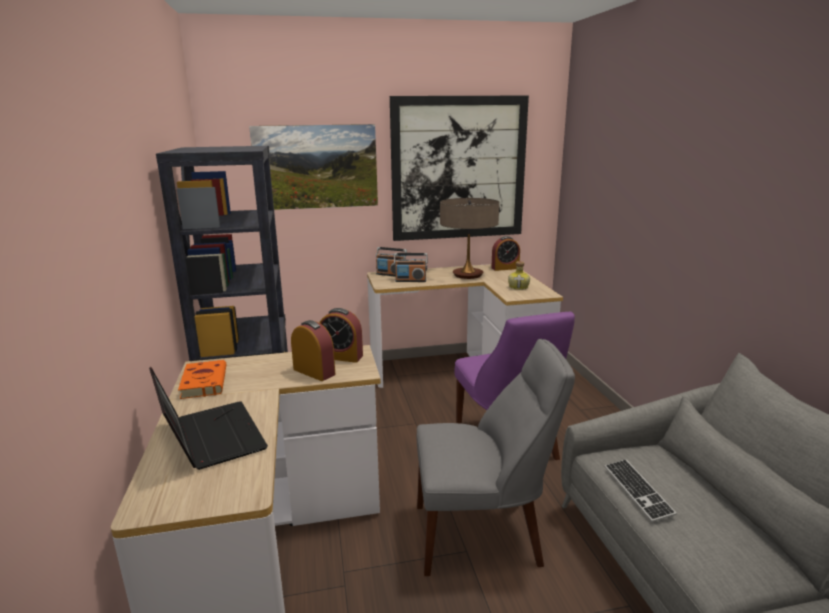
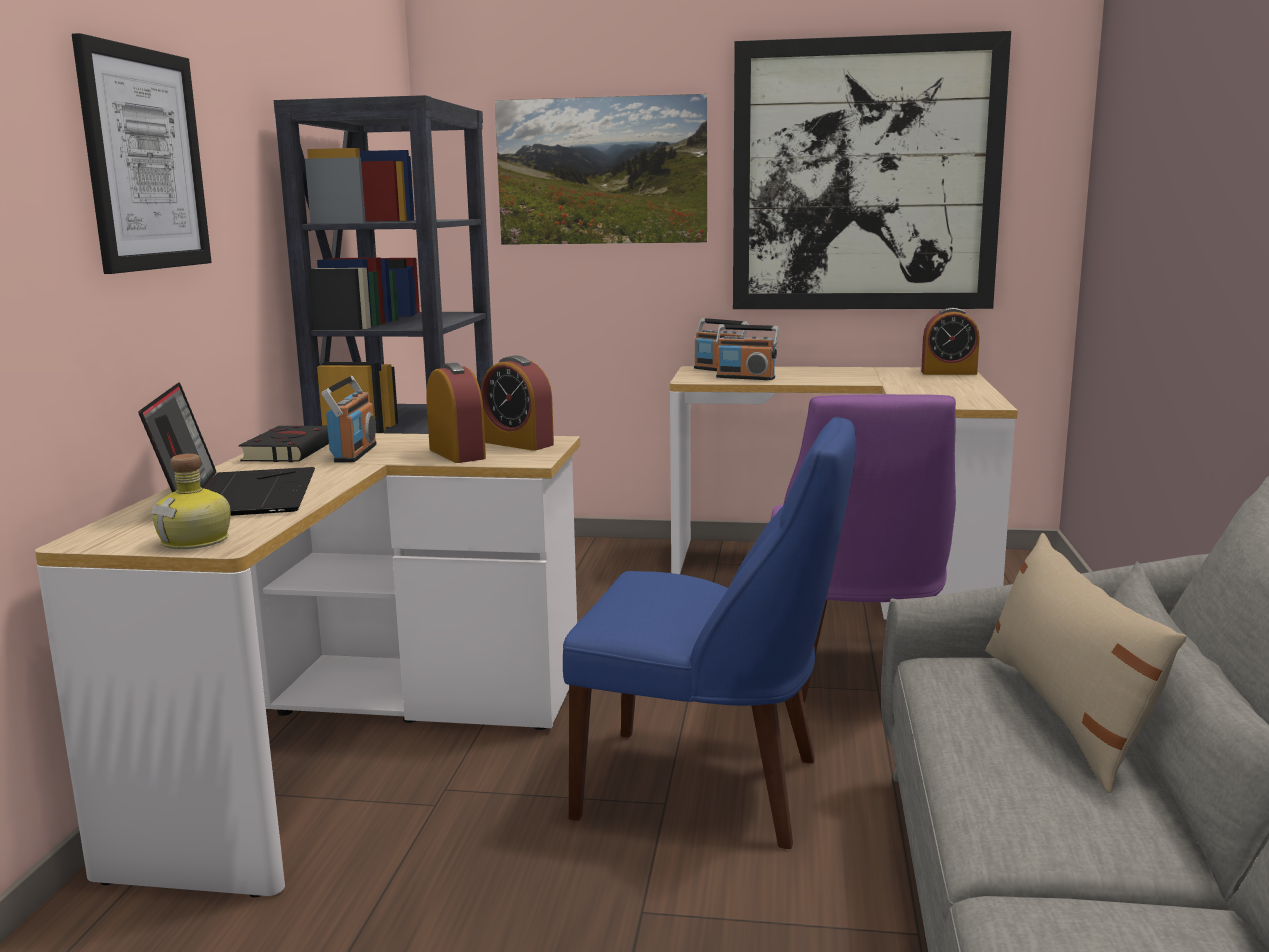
camera: 20 degrees right, 5 degrees down
(110, 222) = (144, 160): none -> picture
(204, 382) = (291, 450): orange book -> black book
(249, 379) = (354, 453): none -> radio
(467, 275) = (862, 377): table lamp -> none
(483, 535) = (711, 789): grey chair -> blue chair
(519, 287) = (943, 394): bottle -> bottle (197, 541)
(637, 490) = (962, 707): keyboard -> none
(681, 484) = (1065, 712): none -> beige pillow

